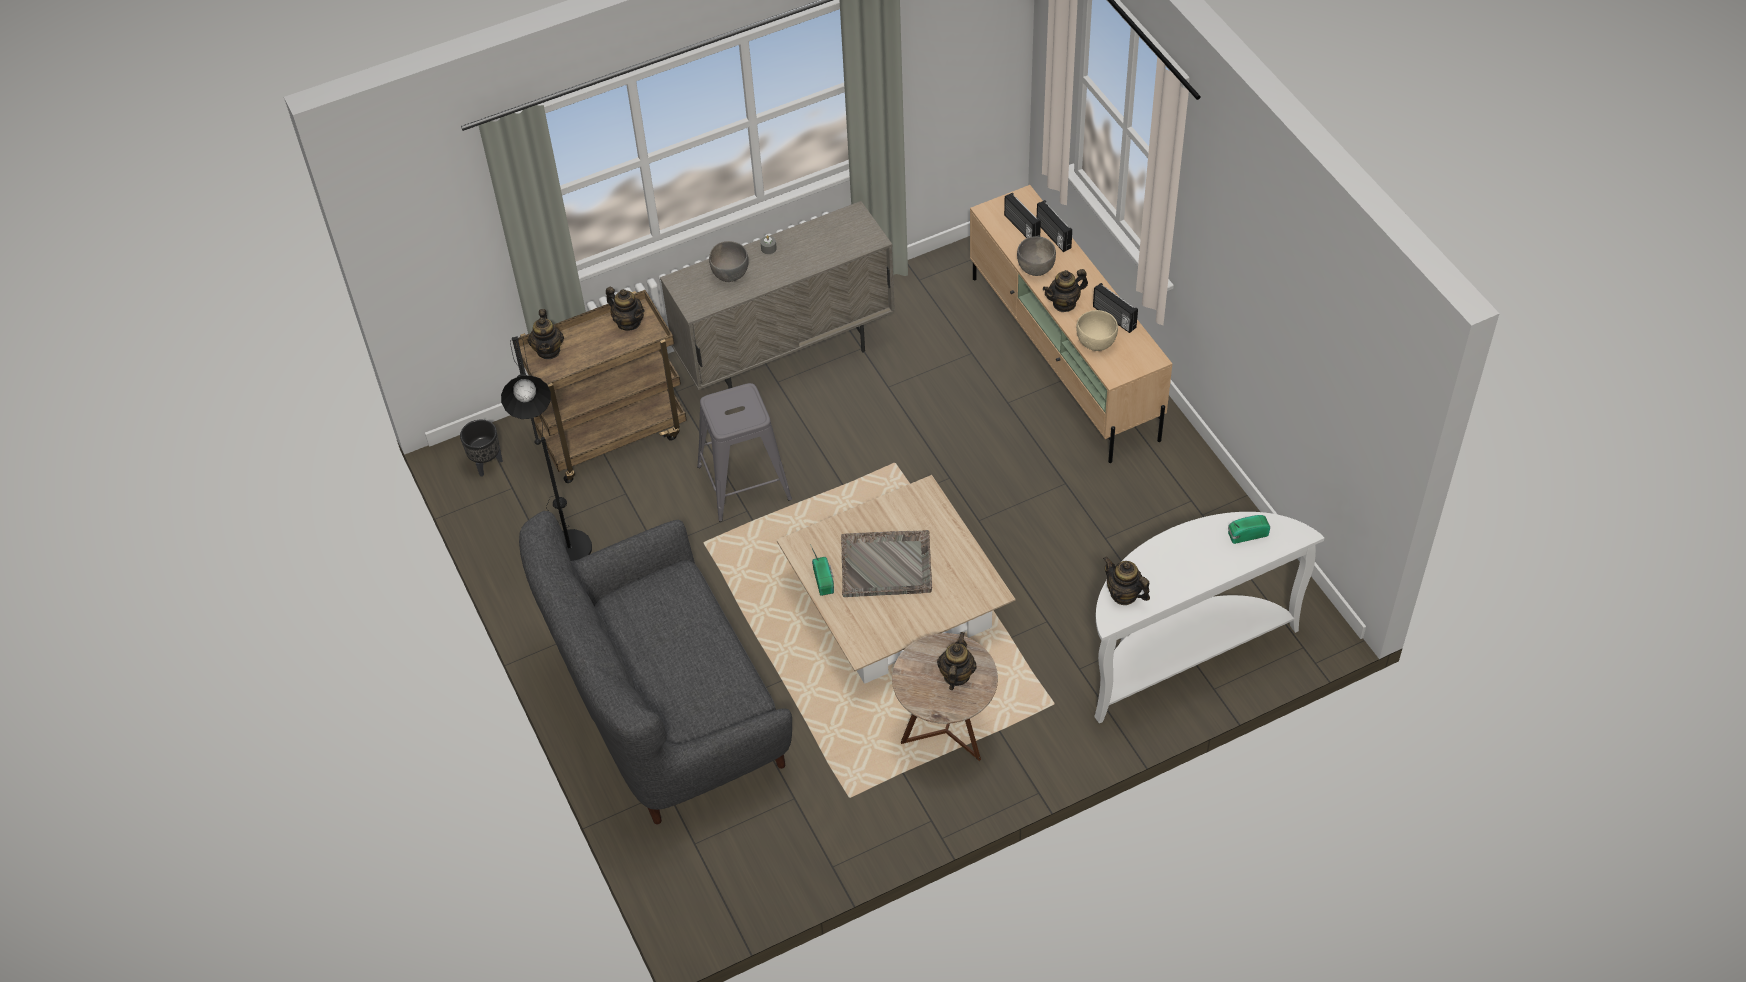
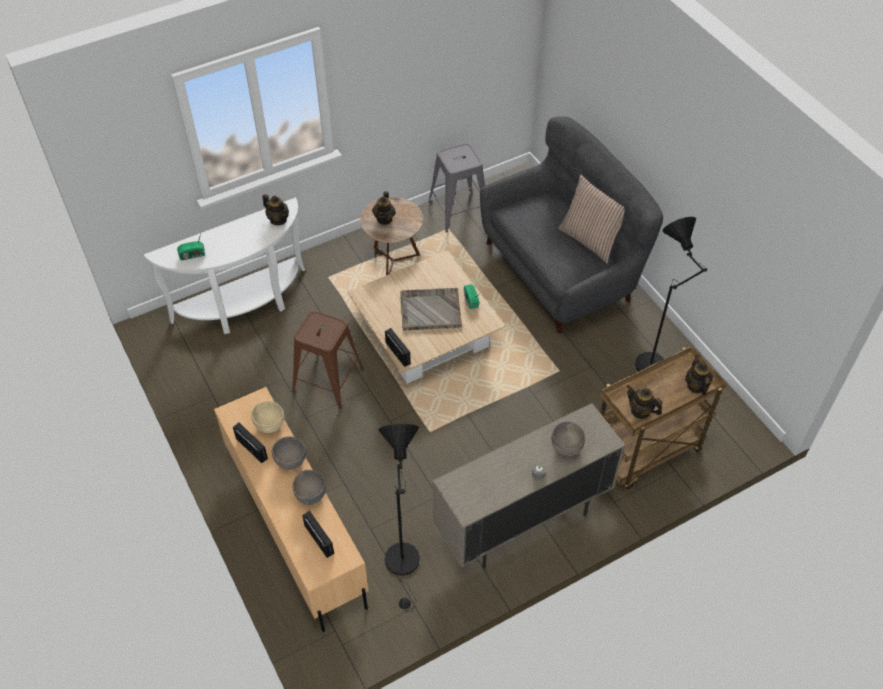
camera: 175 degrees right, 0 degrees up
(486, 463) = (732, 426): black planter -> none
(621, 645) = (590, 240): none -> pillow
(744, 483) = (538, 414): grey stool -> grey stool (458, 210)
(931, 316) = (404, 566): none -> black floor lamp
(1039, 534) = (328, 380): none -> brown stool
(1052, 236) = (293, 530): radio -> radio (398, 353)
(1064, 303) = (290, 461): teapot -> grey bowl

